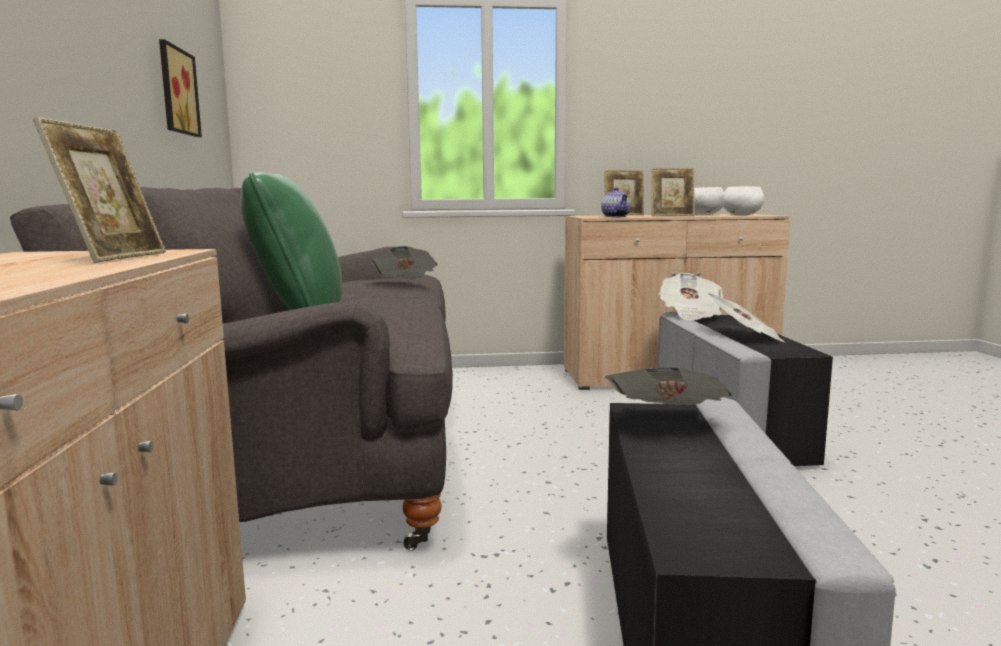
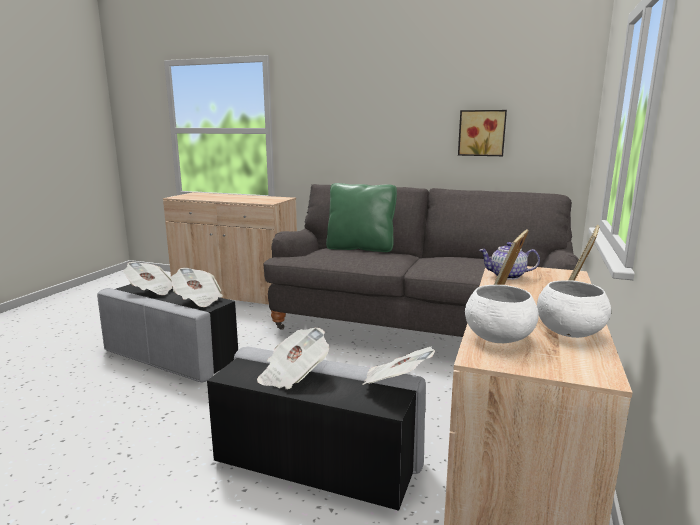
camera: 115 degrees right, 5 degrees up
(113, 257) = (255, 201): picture frame -> none
(405, 283) = (454, 266): newspaper -> newspaper (151, 290)

